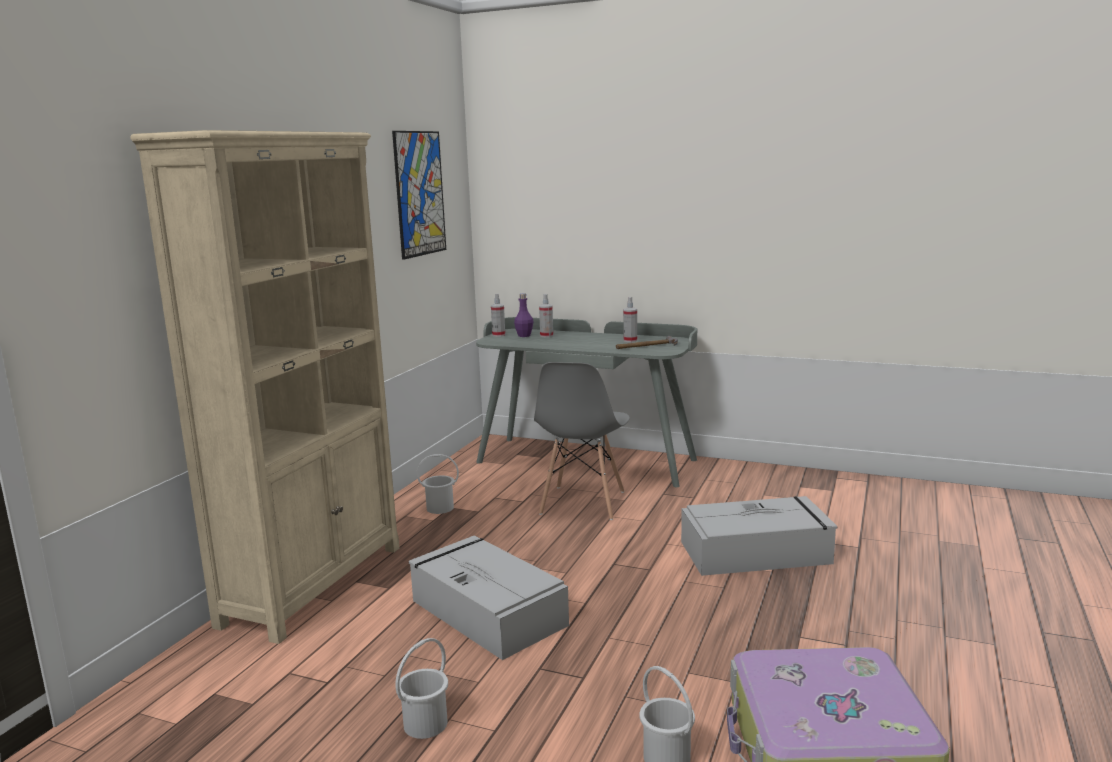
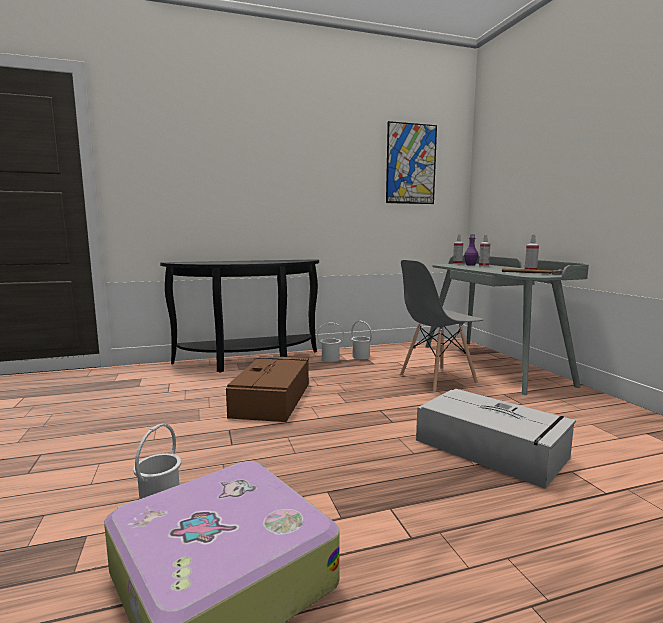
camera: 50 degrees right, 5 degrees down
(314, 584) = (249, 362): beige bookcase -> black console table
(424, 724) = (147, 421): white bucket -> white bucket (330, 359)
(486, 611) = (272, 399): grey storage box -> brown storage box

